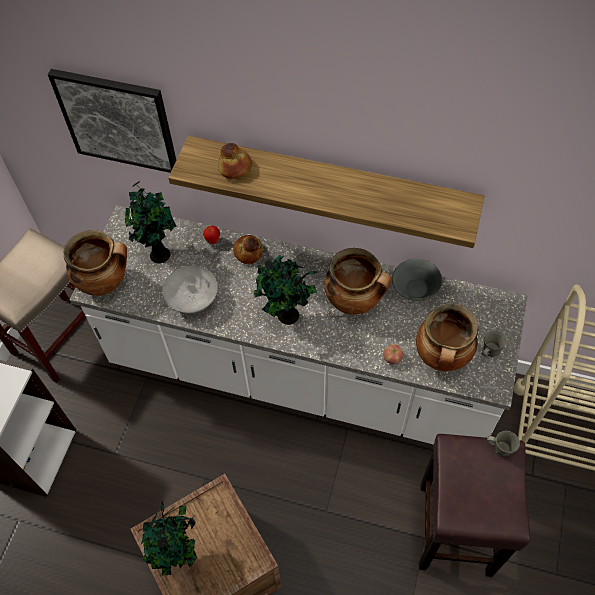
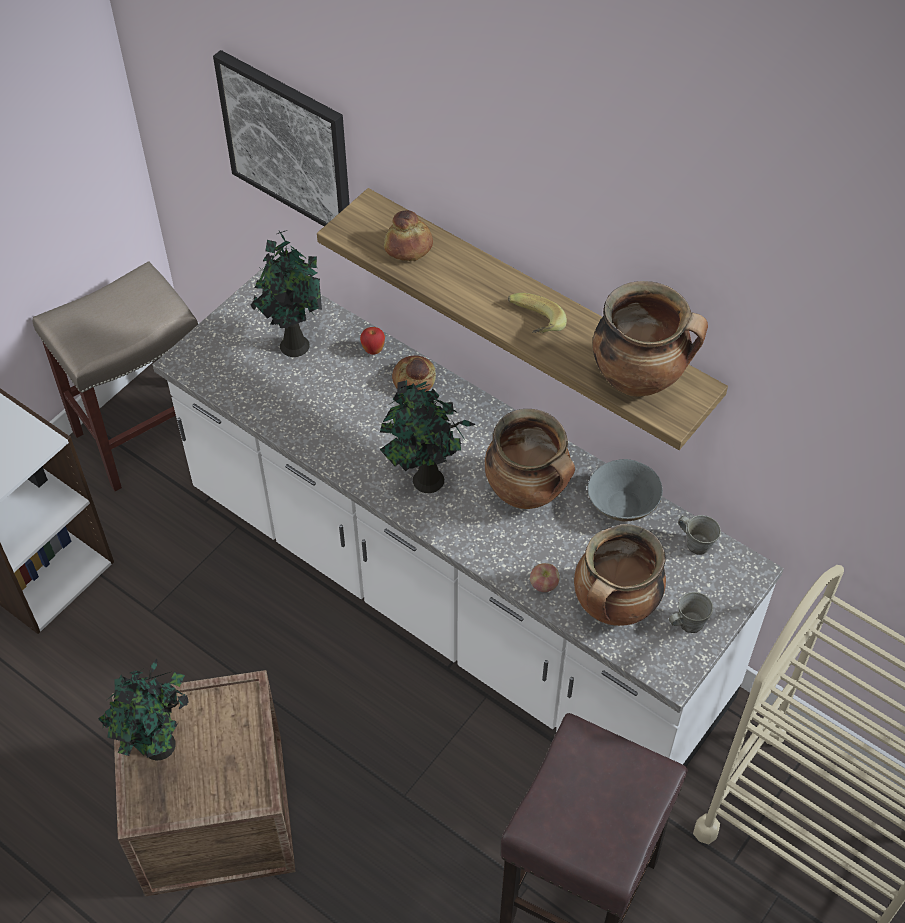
camera: 20 degrees right, 5 degrees down
(105, 282) = (207, 357): cooking pot -> cooking pot (639, 379)
(192, 300) = (310, 417): grey bowl -> none
(343, 197) = (531, 328): none -> banana
(500, 448) = (646, 763): grey mug -> grey mug (696, 543)

